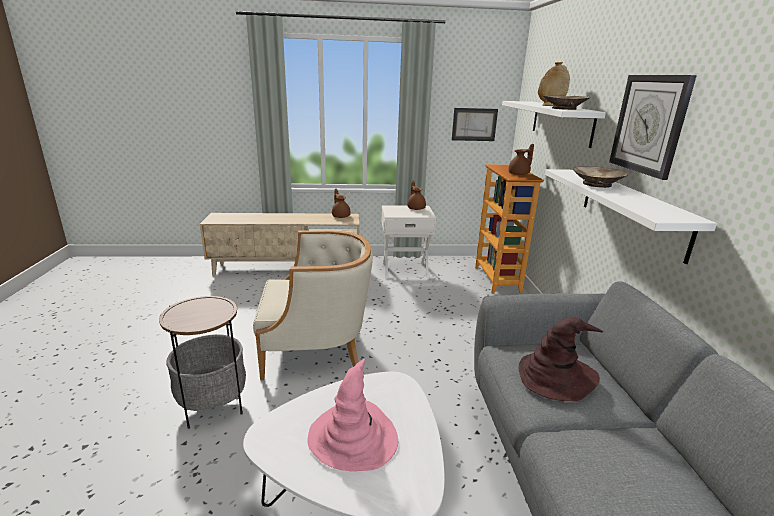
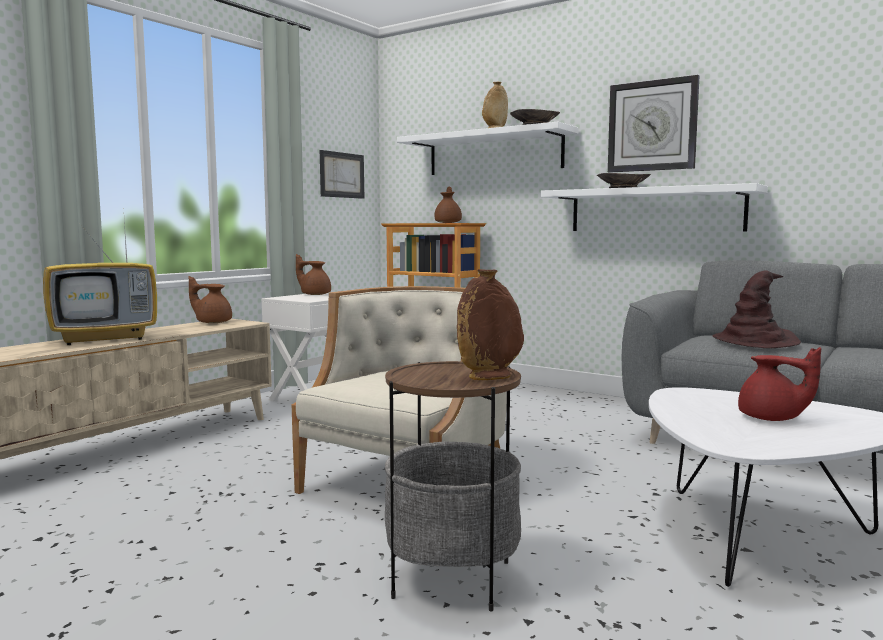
camera: 50 degrees left, 15 degrees down
(195, 323) = (490, 377): none -> brown vase
(274, 218) = (105, 339): none -> television
(353, 437) = (771, 419): pink hat -> red teapot

